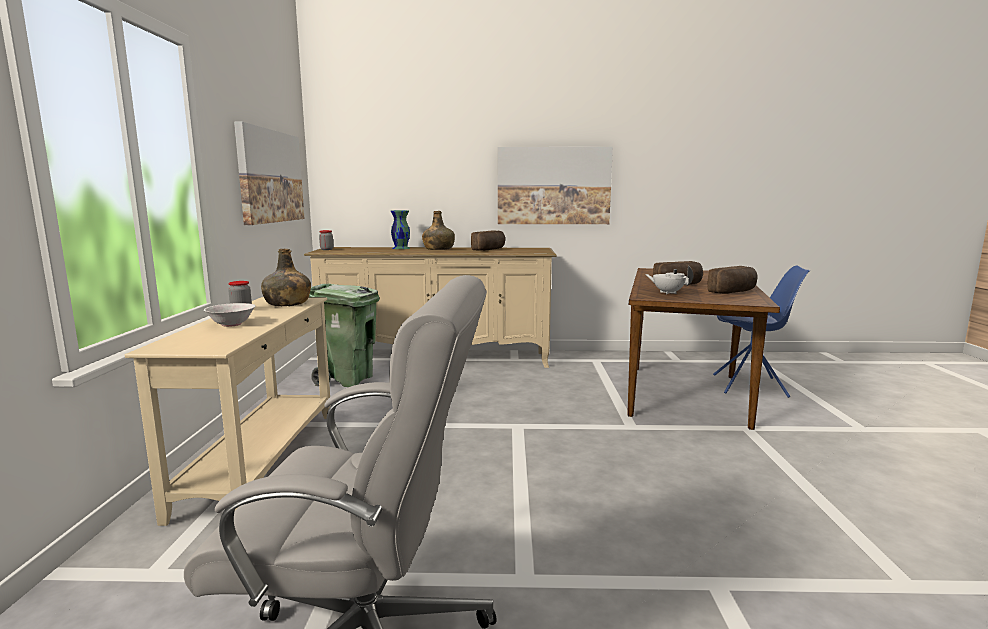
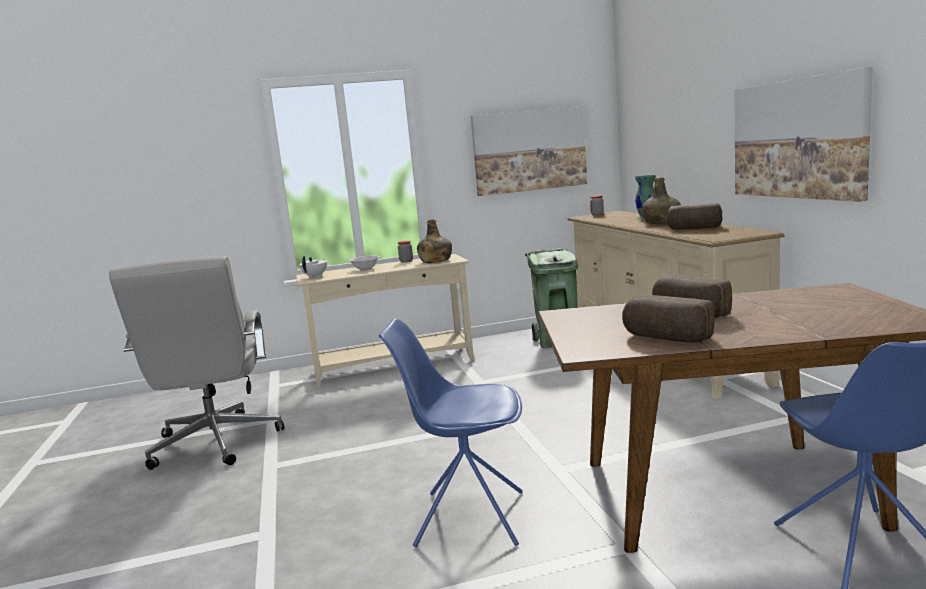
camera: 75 degrees right, 0 degrees up
(668, 292) = (607, 316): white teapot -> white teapot (315, 276)
(701, 469) = (468, 518): none -> blue chair

